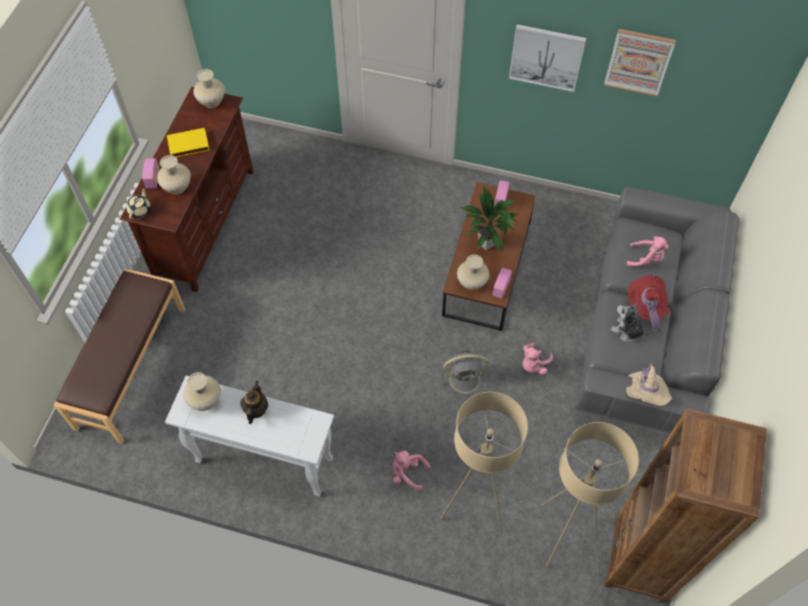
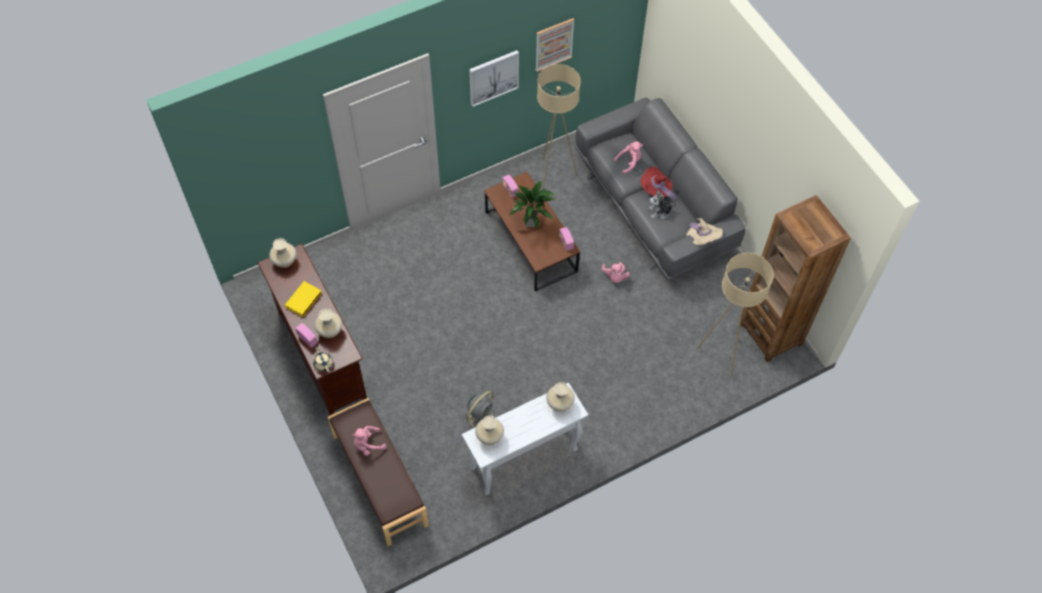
camera: 45 degrees left, 0 degrees up
(255, 410) = (523, 417): teapot -> none
(407, 473) = (611, 395): pink plush toy -> pink plush toy (368, 445)
(466, 379) = (587, 316): grey fan -> grey fan (481, 416)
(472, 282) = (547, 253): beige vase -> beige vase (560, 403)
(474, 509) = (665, 382): beige floor lamp -> beige floor lamp (553, 177)

